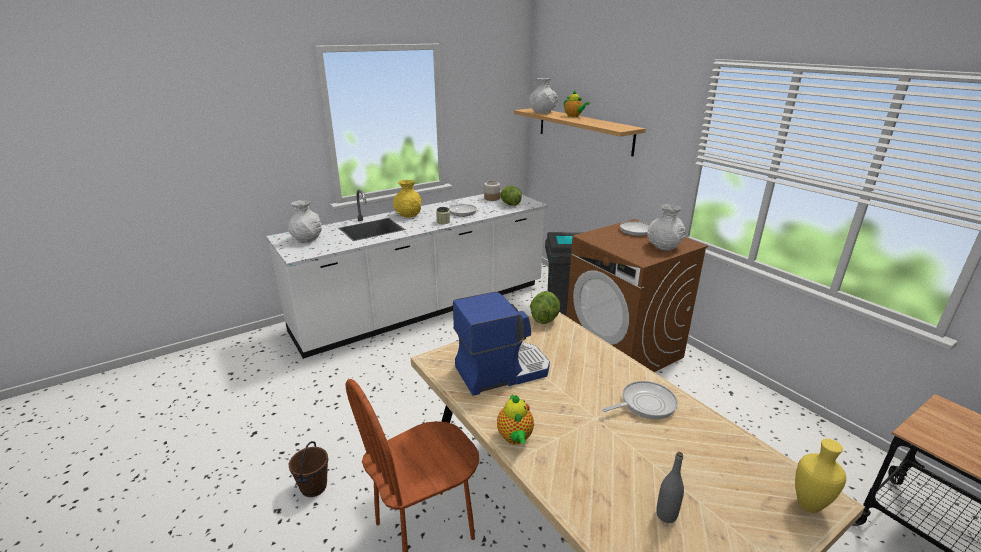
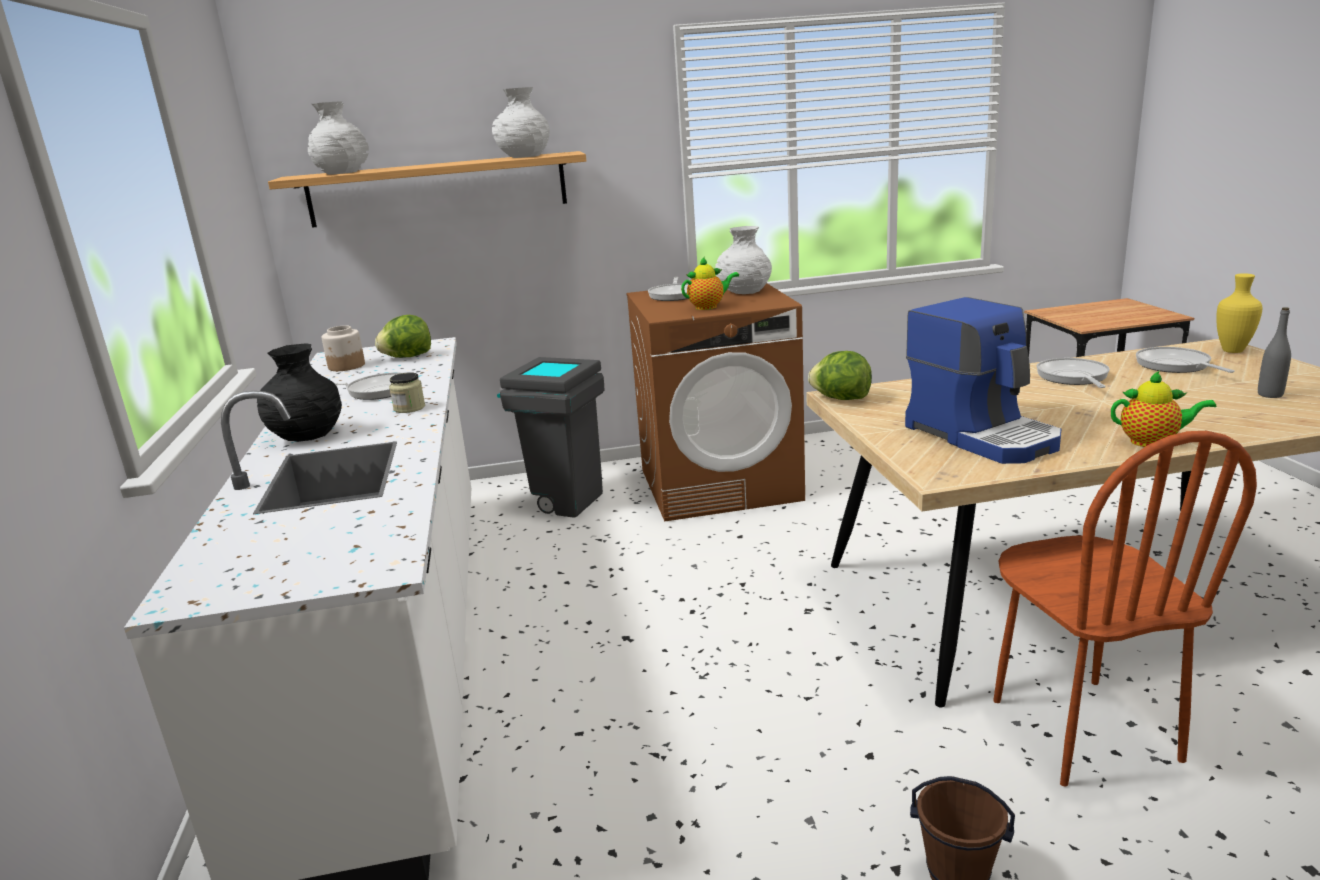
camera: 65 degrees left, 5 degrees down
(307, 239) = (272, 556): white vase -> white vase (523, 156)
(408, 215) = (306, 436): yellow vase -> black vase
(501, 370) = (983, 435): coffee machine -> coffee machine turned 150 degrees clockwise
(574, 116) = (422, 165): teapot -> teapot (709, 307)
(720, 461) = (1175, 366): none -> frying pan

